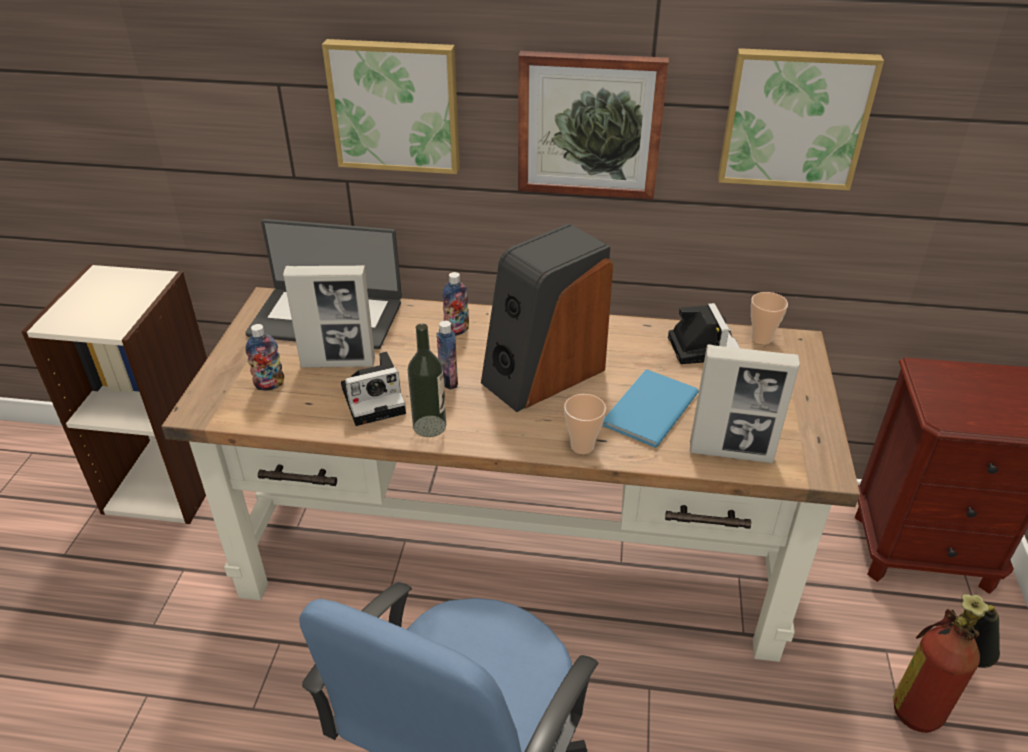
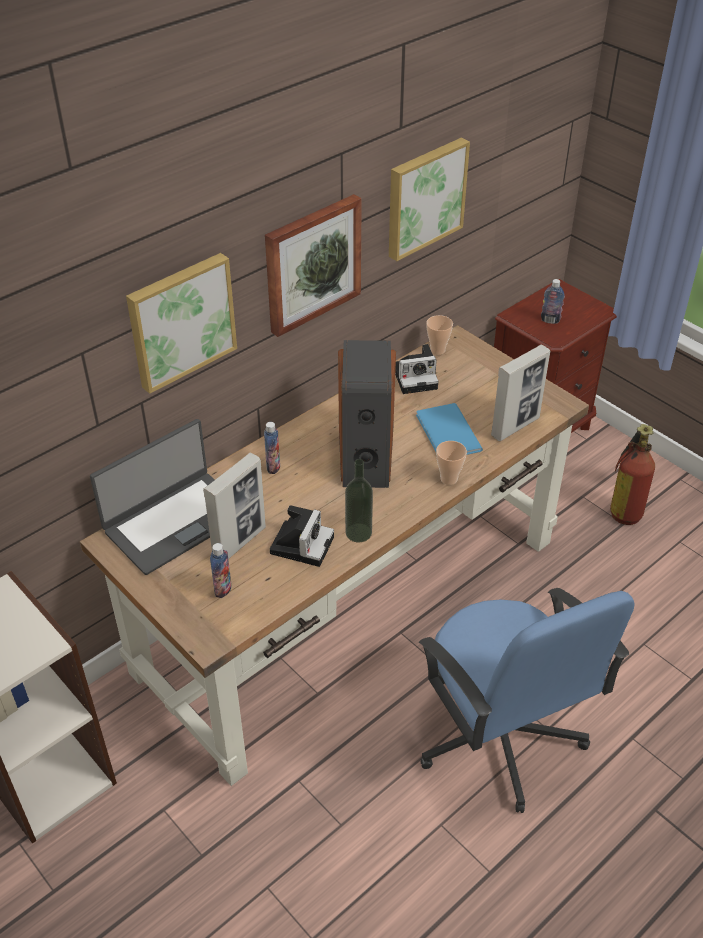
camera: 50 degrees left, 5 degrees up
(448, 381) = (323, 500): bottle -> bottle (550, 320)
(700, 346) = (416, 377): camera -> camera turned 135 degrees clockwise

